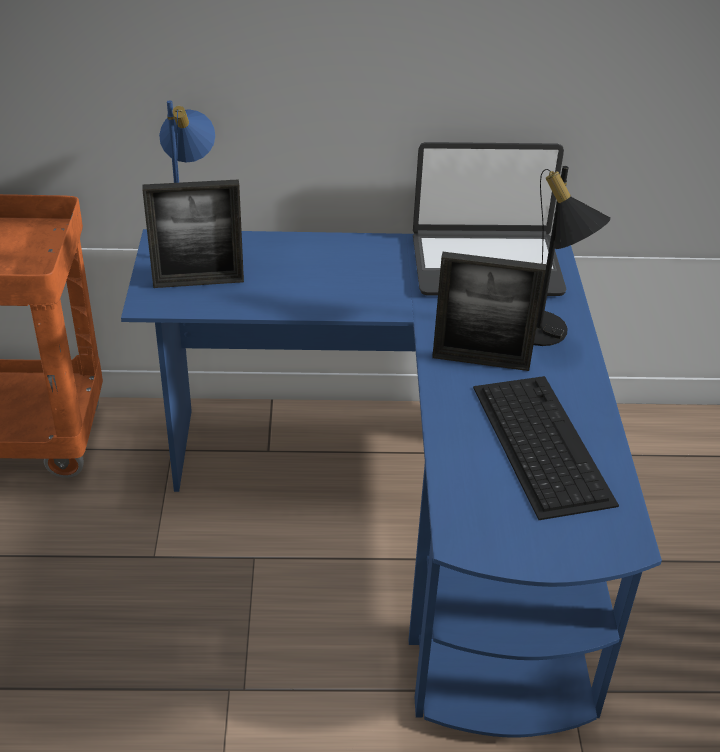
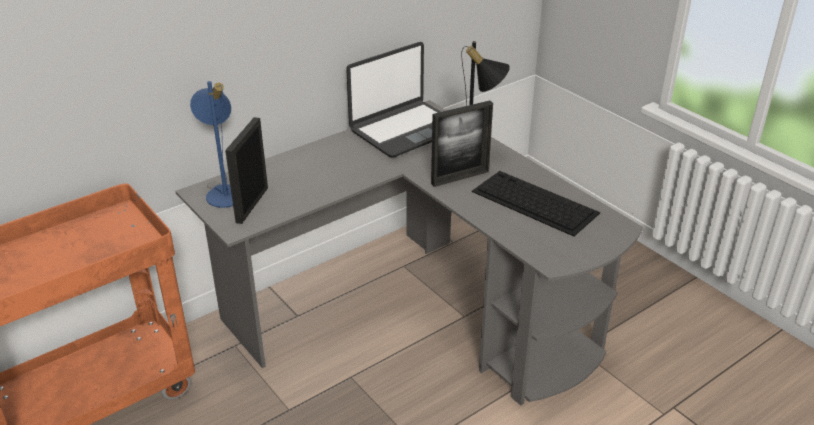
camera: 35 degrees left, 5 degrees down
(198, 282) = (252, 205): picture frame -> picture frame turned 150 degrees clockwise
(409, 515) = (415, 309): blue desk -> grey desk

